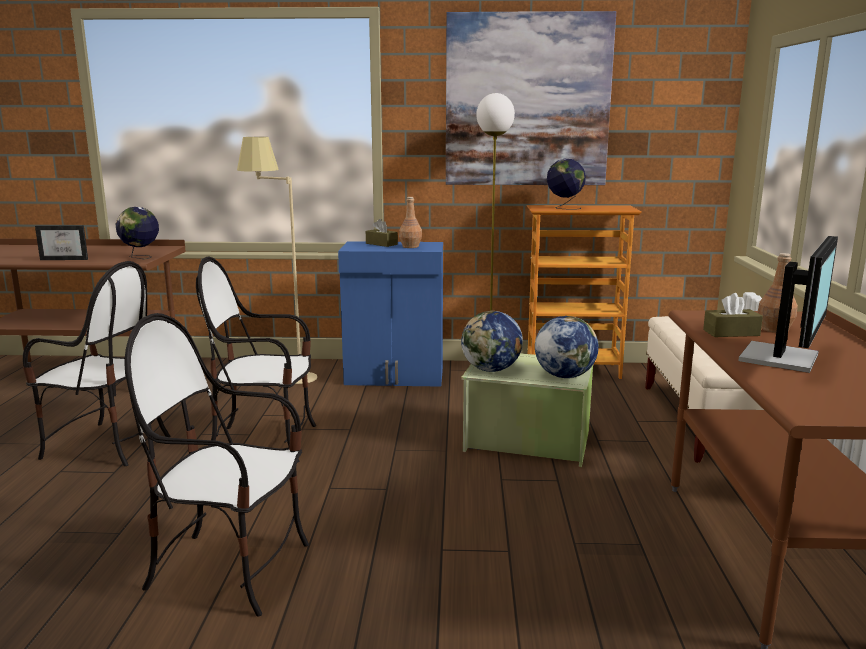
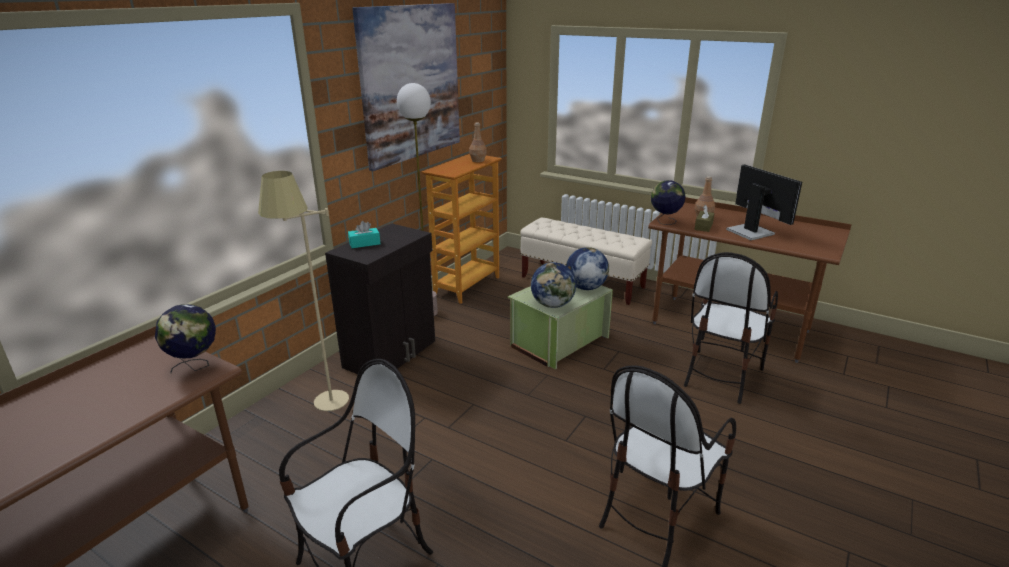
camera: 60 degrees left, 10 degrees up
(67, 259) = (106, 421): picture frame -> none
(264, 442) = (456, 453): chair -> chair (720, 375)
(381, 244) = (364, 243): brown tissue box -> turquoise tissue box
(395, 377) = (391, 354): blue cabinet -> black cabinet
(411, 246) = (394, 237): brown bottle -> brown bottle (478, 160)
(564, 208) = (455, 167): globe -> globe (665, 222)

